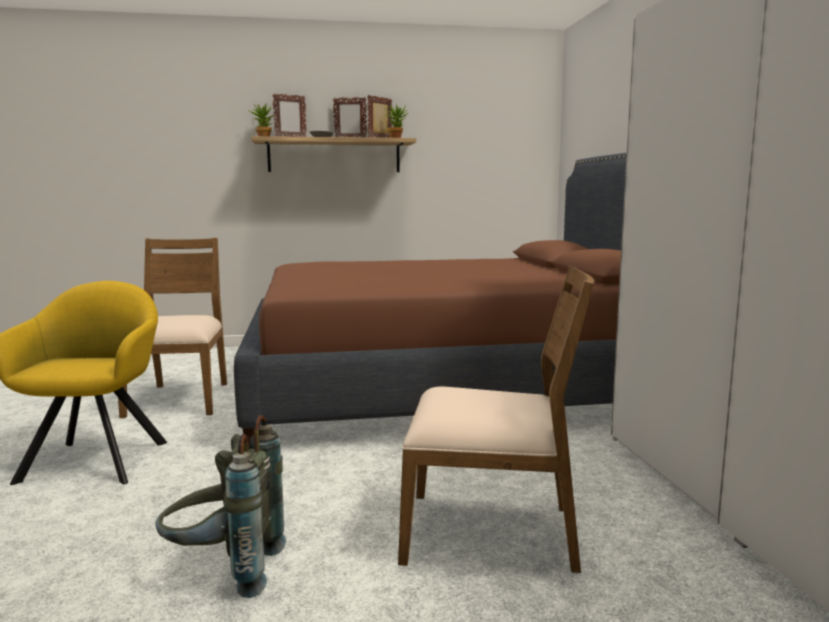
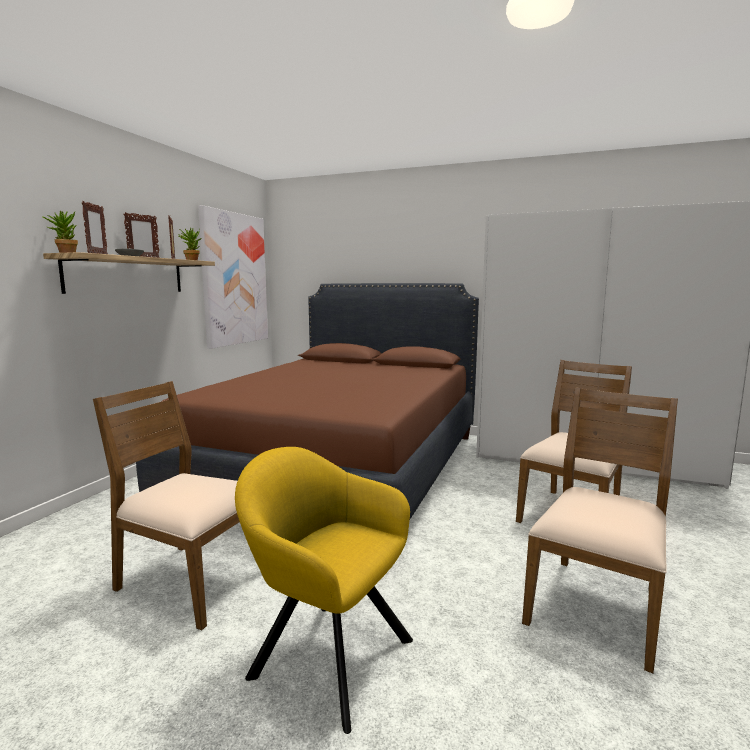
camera: 60 degrees left, 0 degrees up
(224, 571) = (596, 606): grey backpack -> brown chair
(489, 159) = (235, 279): none -> picture

